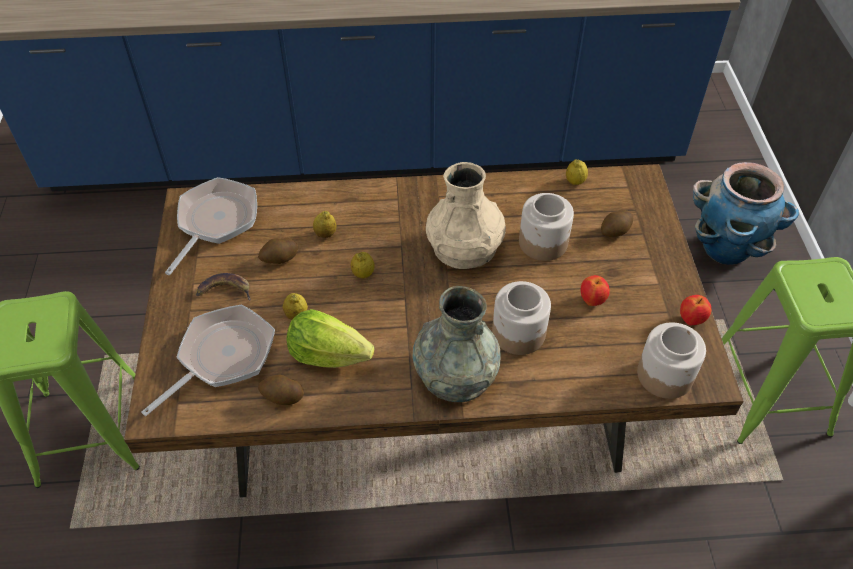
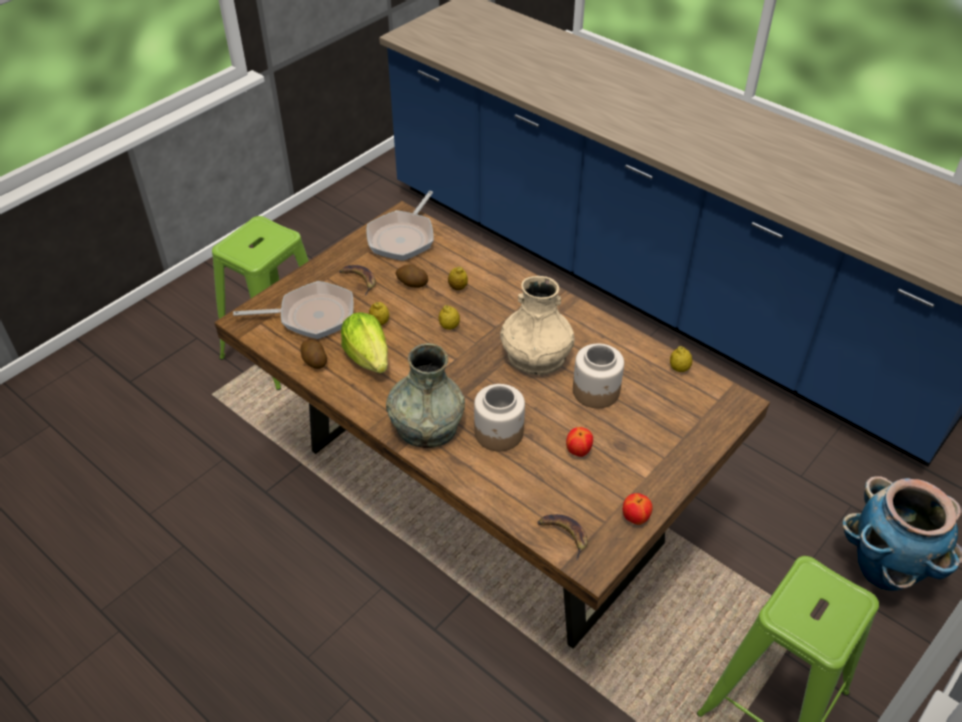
camera: 45 degrees right, 5 degrees down
(215, 222) = (403, 237): frying pan -> frying pan turned 135 degrees clockwise
(614, 232) = (661, 421): potato -> none
(665, 375) = (563, 535): jar -> banana

